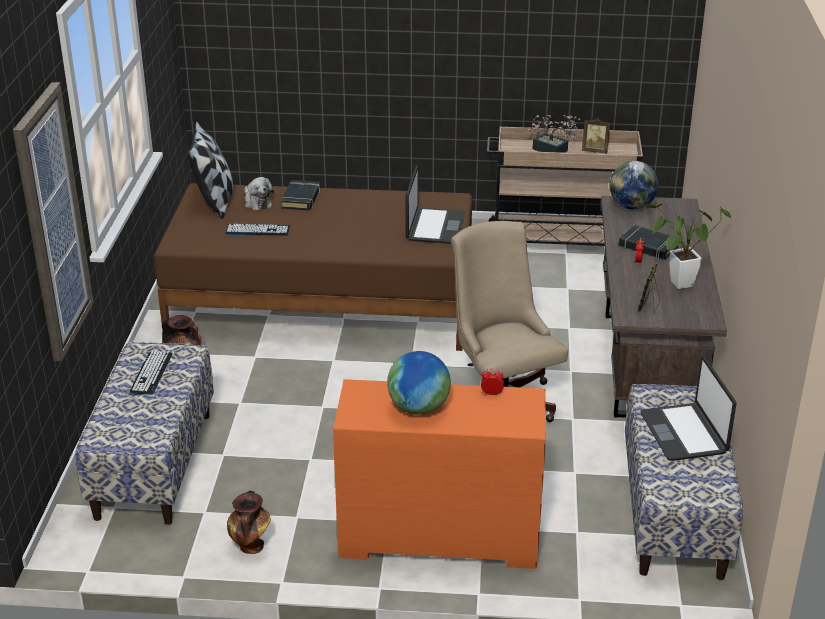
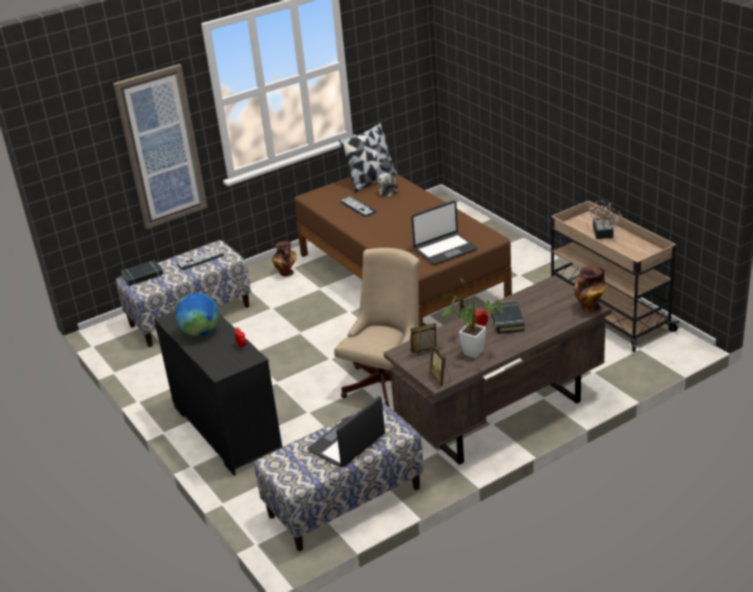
camera: 55 degrees right, 0 degrees up
(251, 546) = (156, 378): vase -> vase (590, 307)
(301, 199) = (413, 199): black book -> black book (142, 276)
(438, 537) = (226, 429): orange dresser -> black dresser
(595, 151) = (631, 246): picture frame -> picture frame (441, 379)
(631, 207) = (555, 291): globe -> none

